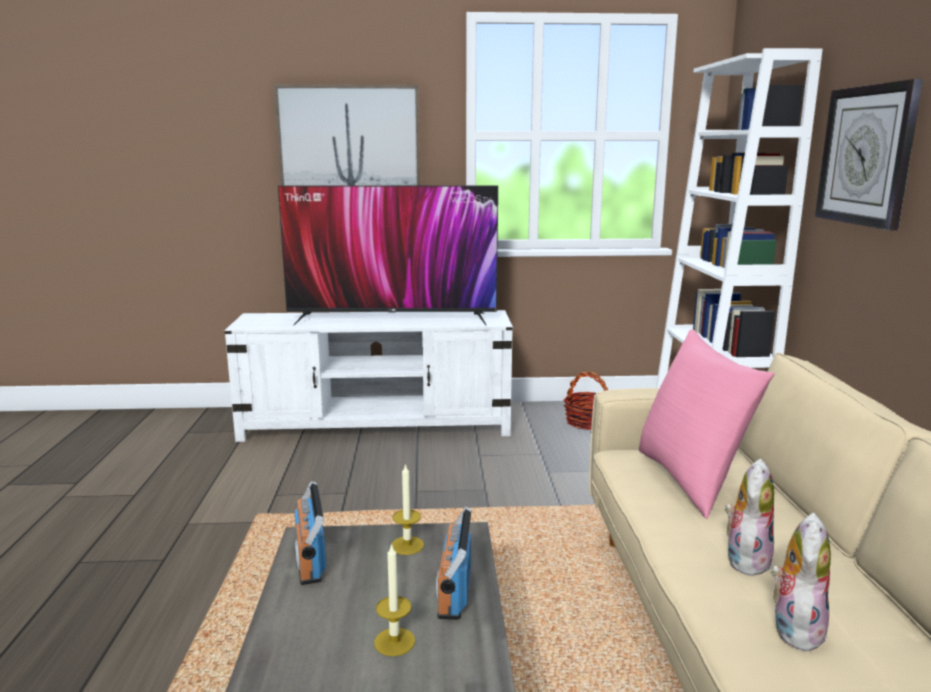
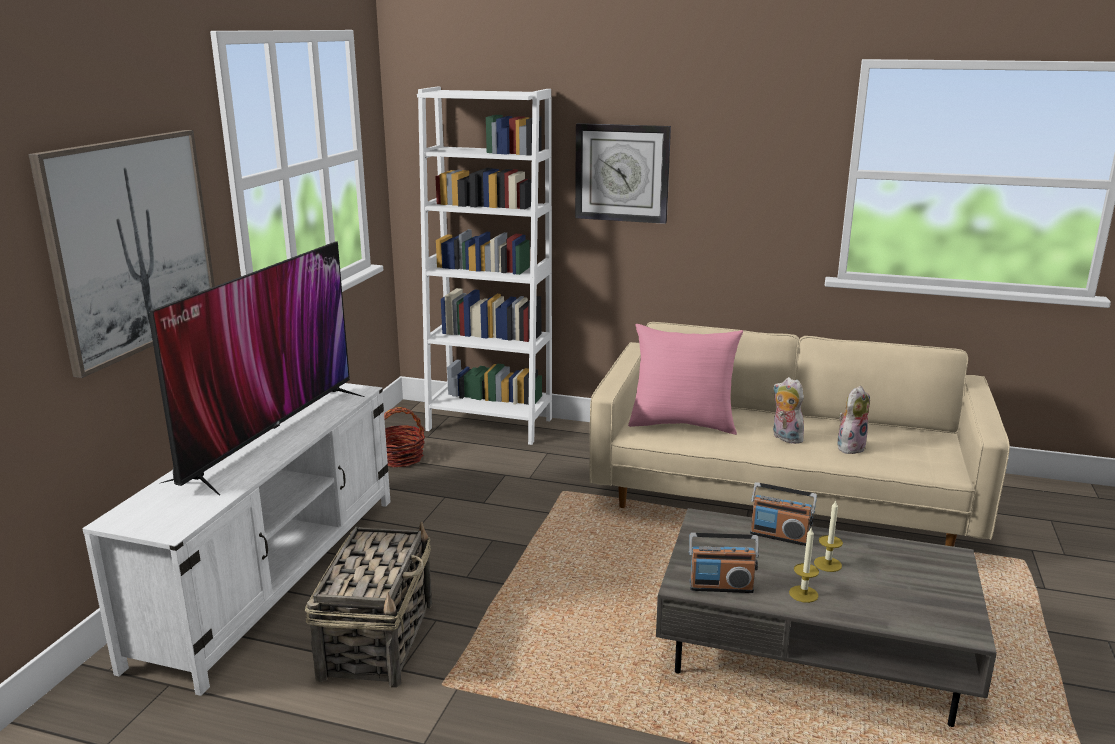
camera: 70 degrees left, 5 degrees up
(311, 477) = (378, 639): none -> basket
(407, 545) = (711, 543): candle -> candle (803, 594)
(794, 627) = (850, 447): plush toy -> plush toy turned 90 degrees clockwise

